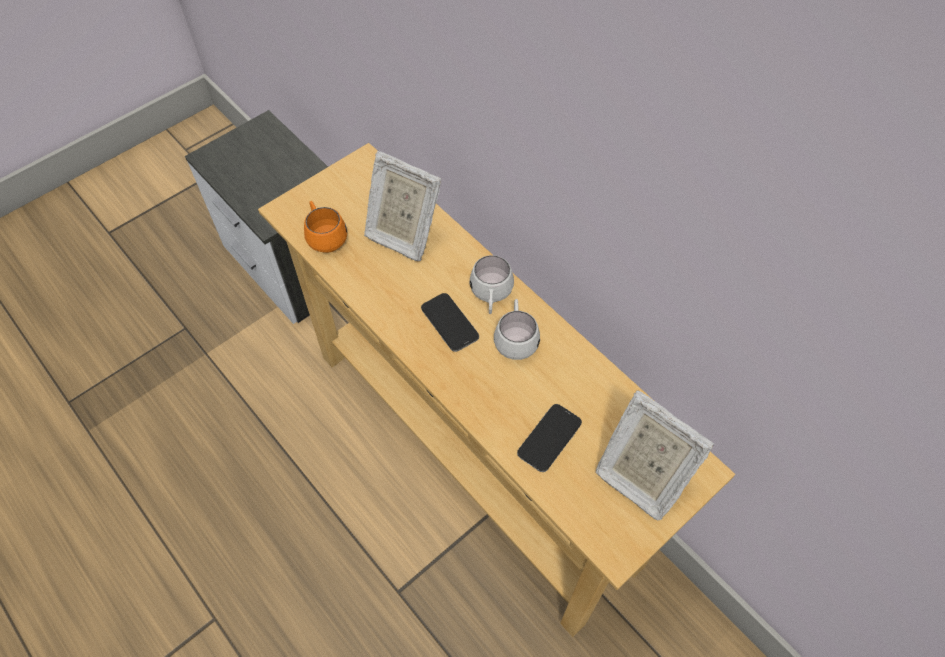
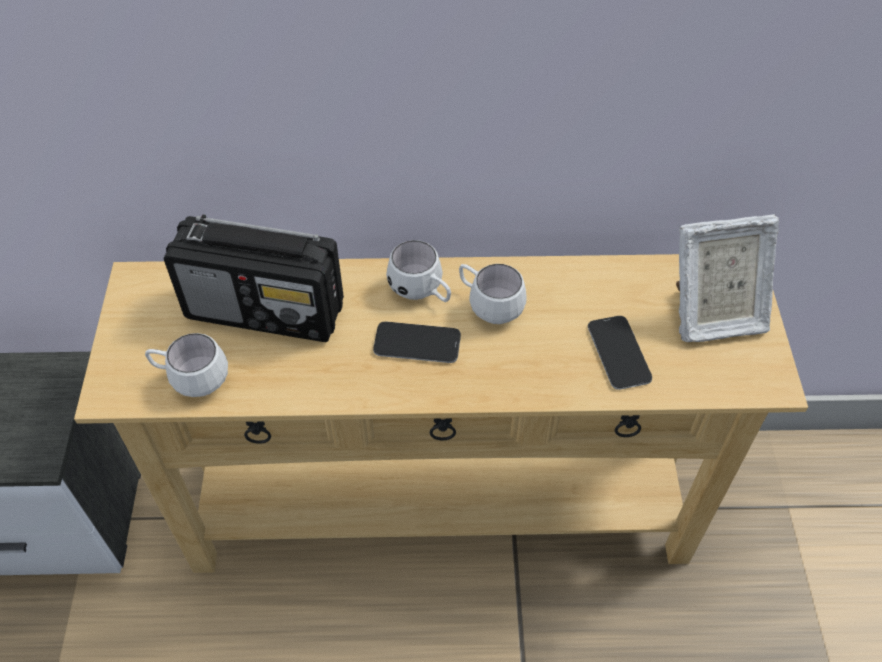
camera: 50 degrees left, 5 degrees down
(325, 237) = (191, 379): orange mug -> white mug
(402, 234) = (266, 311): picture frame -> radio

